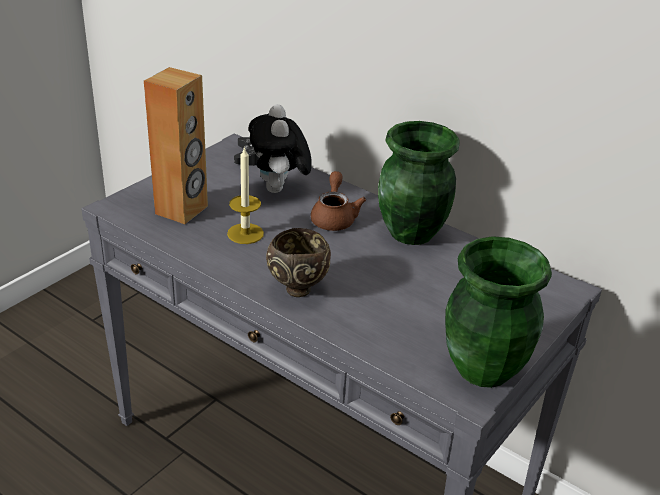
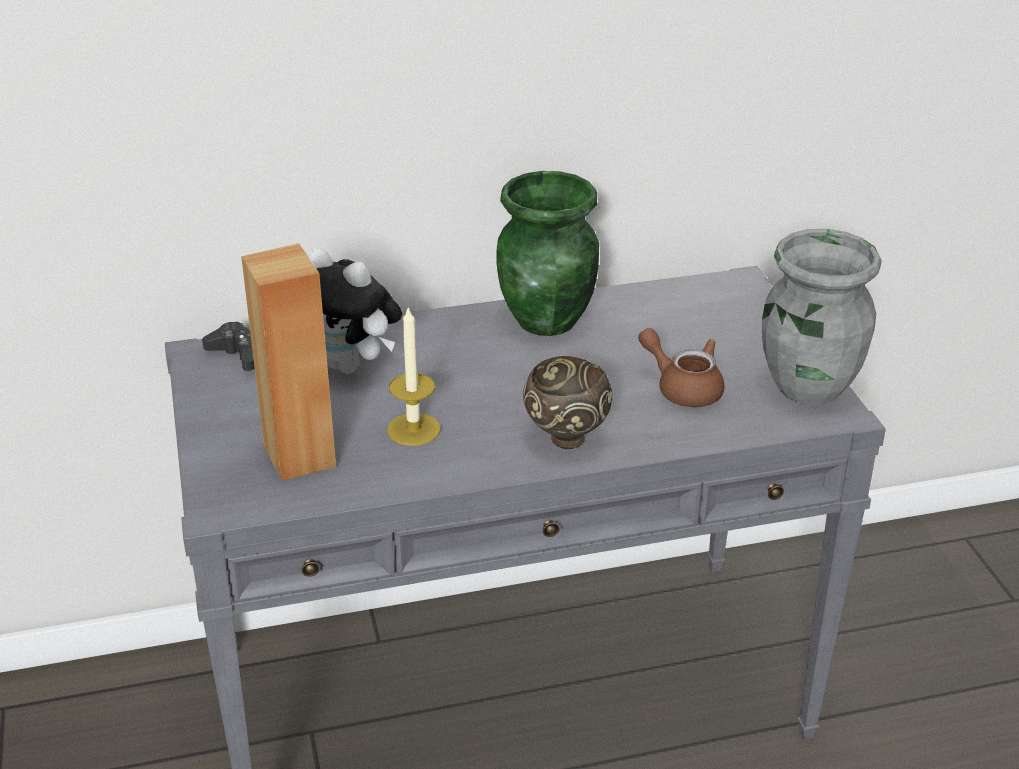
camera: 50 degrees left, 0 degrees up
(334, 217) = (457, 354): brown teapot -> brown teapot (683, 388)
(483, 368) = (807, 386): green vase -> grey vase

